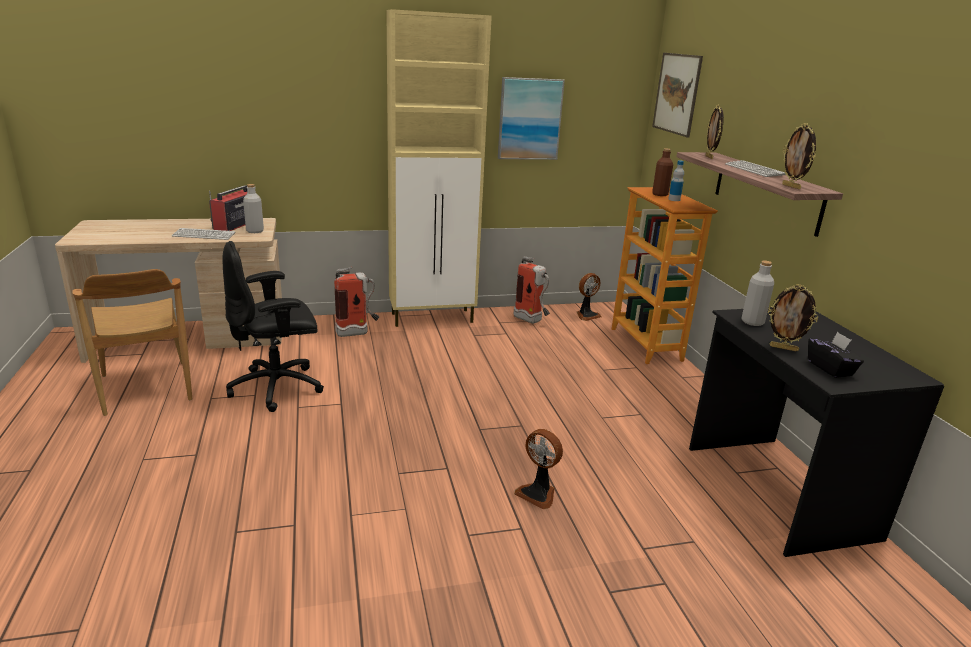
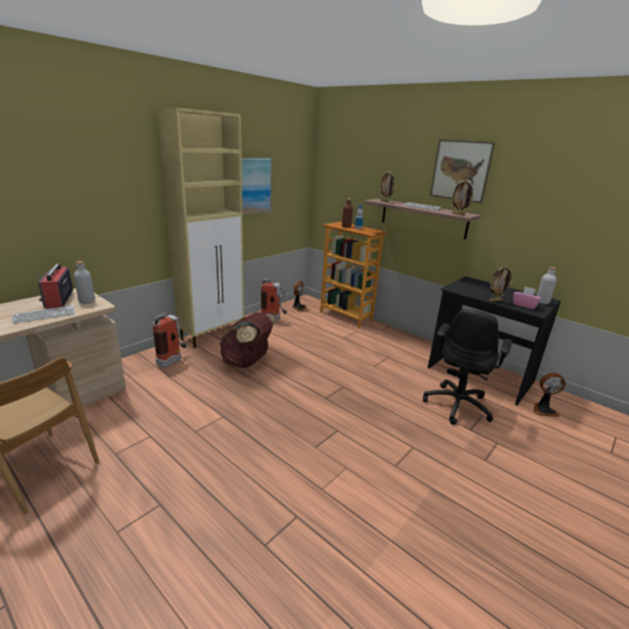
camera: 35 degrees left, 0 degrees up
(278, 387) = (162, 423): black office chair -> black office chair (458, 405)
(435, 359) = (247, 362): none -> brown backpack
(538, 493) = (397, 423): fan -> fan (543, 410)
(677, 93) = (337, 164): picture -> picture (460, 170)
(752, 322) = (464, 290): grey bottle -> grey bottle (542, 302)
(830, 368) = (524, 305): black tissue box -> pink tissue box

